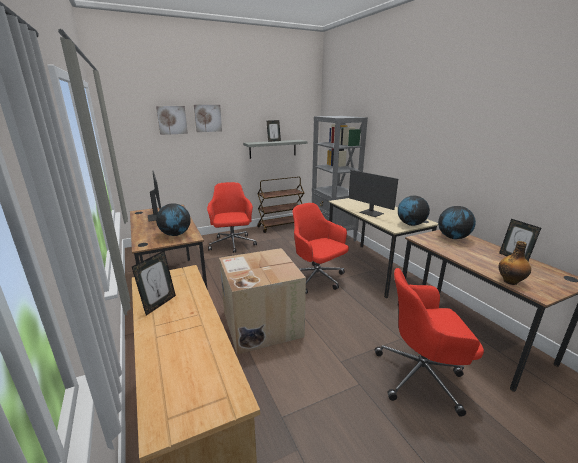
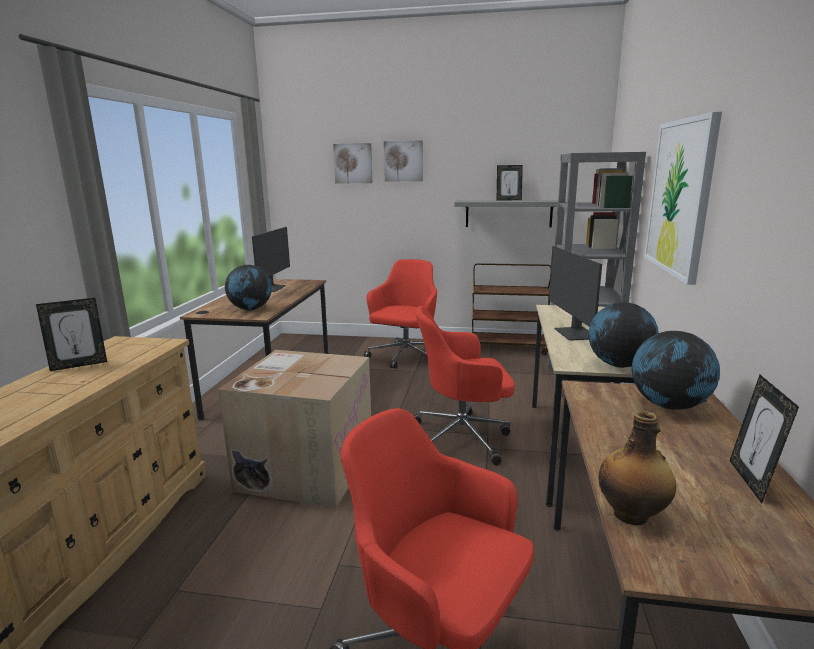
camera: 35 degrees right, 5 degrees down
(317, 279) = (463, 437): red office chair -> red office chair turned 90 degrees counterclockwise
(406, 142) = (680, 197): none -> picture

